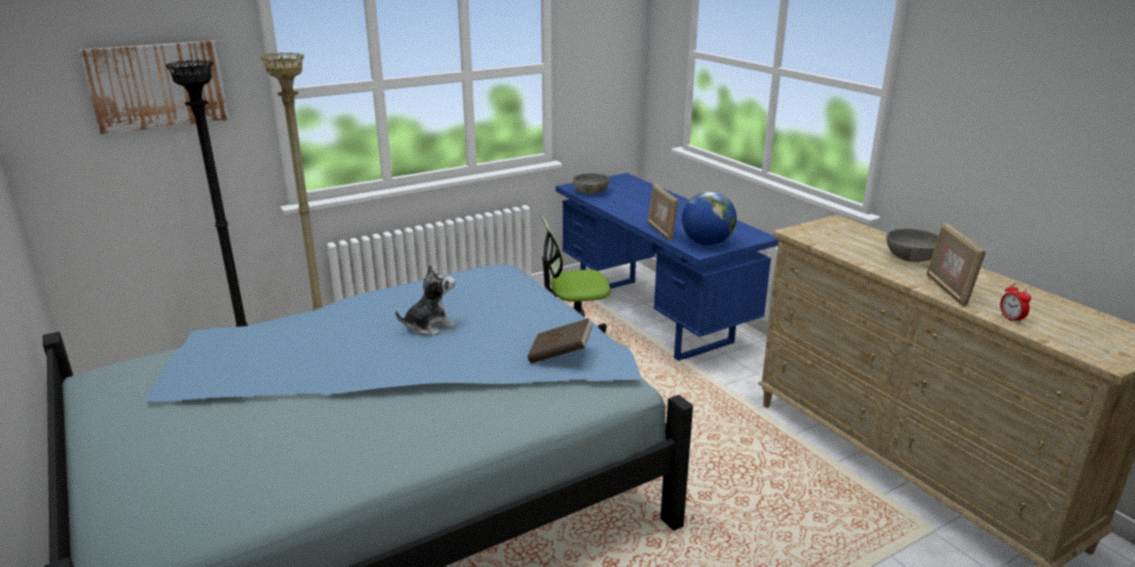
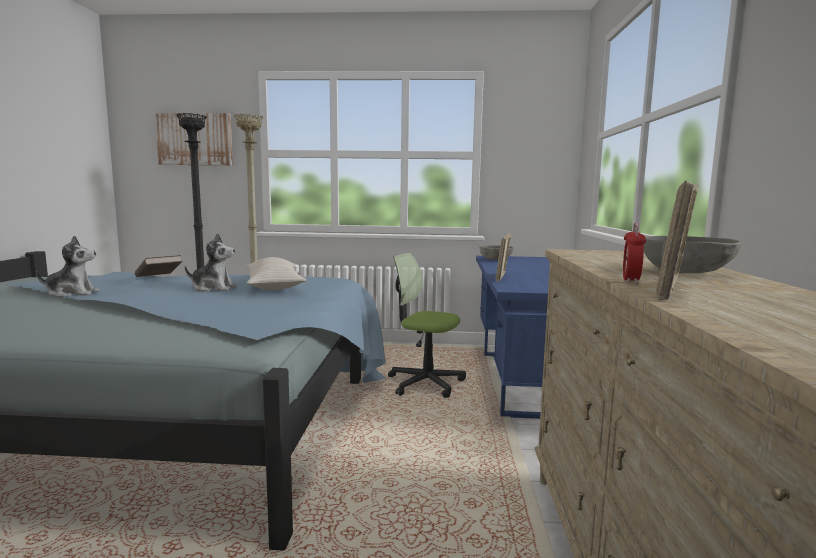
camera: 35 degrees right, 15 degrees down
(290, 386) = (72, 293): none -> plush toy
(473, 301) = (274, 285): none -> beige pillow
(560, 355) = (240, 313): brown book -> brown book (158, 277)
(707, 243) = (529, 287): globe -> none
(1011, 319) = (735, 320): alarm clock -> alarm clock (630, 280)

